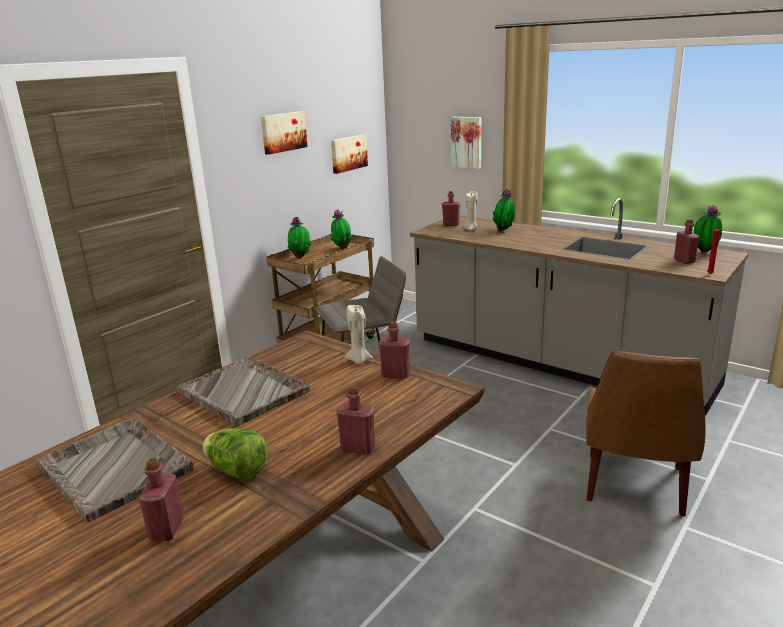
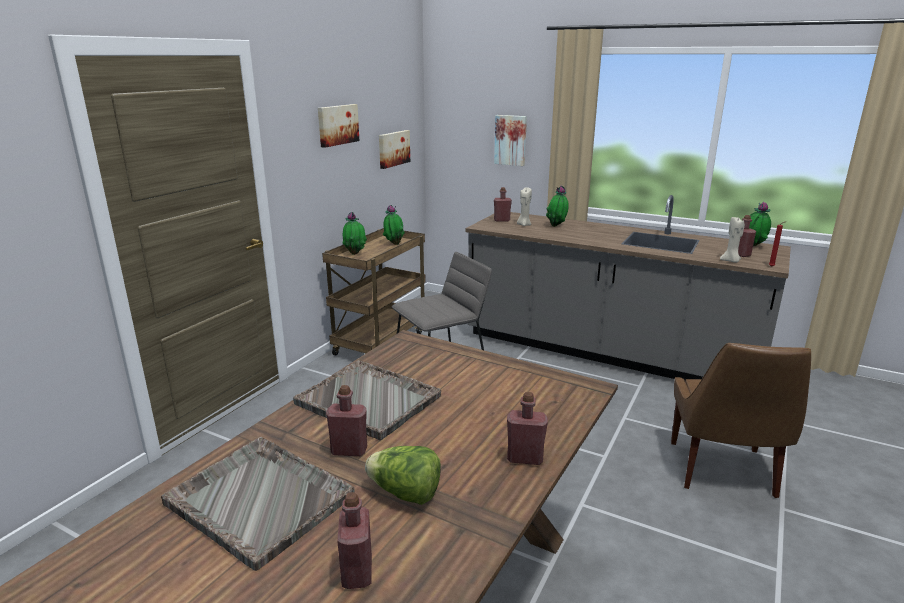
camera: 10 degrees left, 0 degrees up
(359, 361) = (476, 361): beige candle -> beige candle (730, 261)
(395, 374) = (521, 375): red bottle -> red bottle (349, 450)

